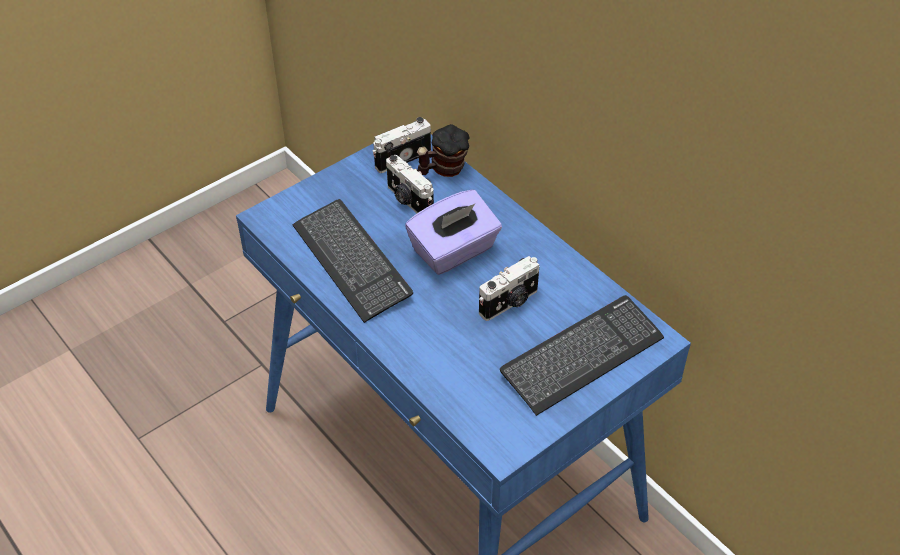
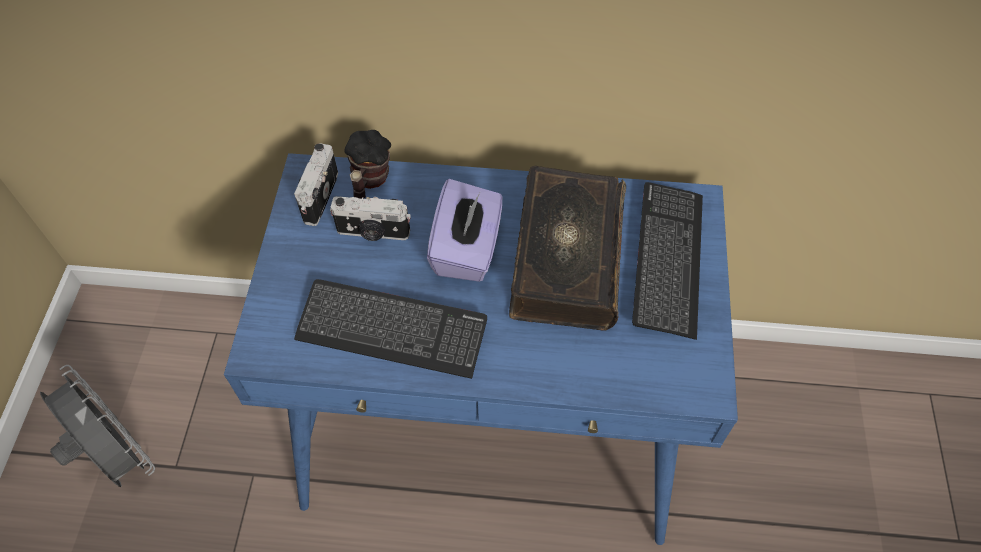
camera: 45 degrees left, 10 degrees up
(200, 288) = (118, 455): none -> grey fan
(510, 303) = (564, 259): camera -> book

